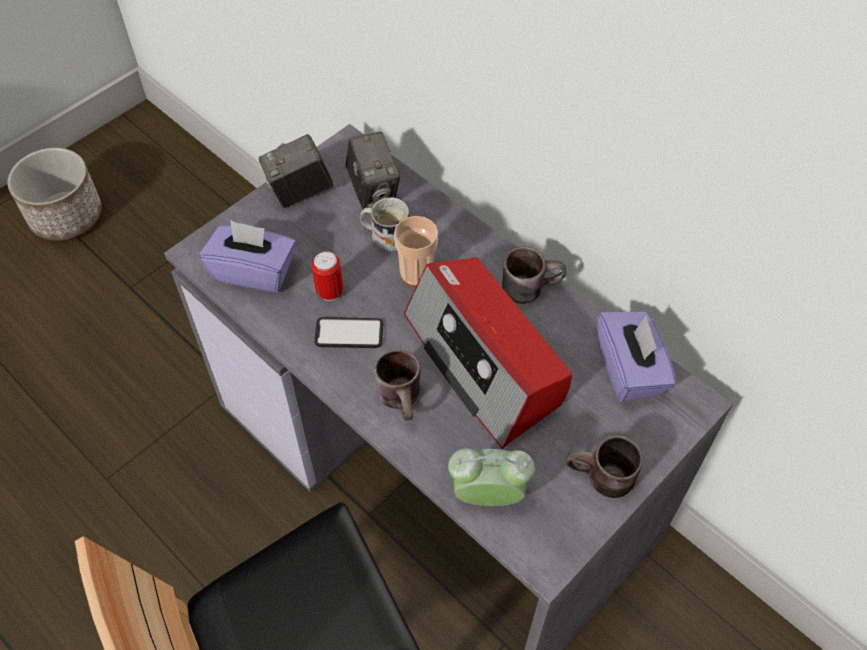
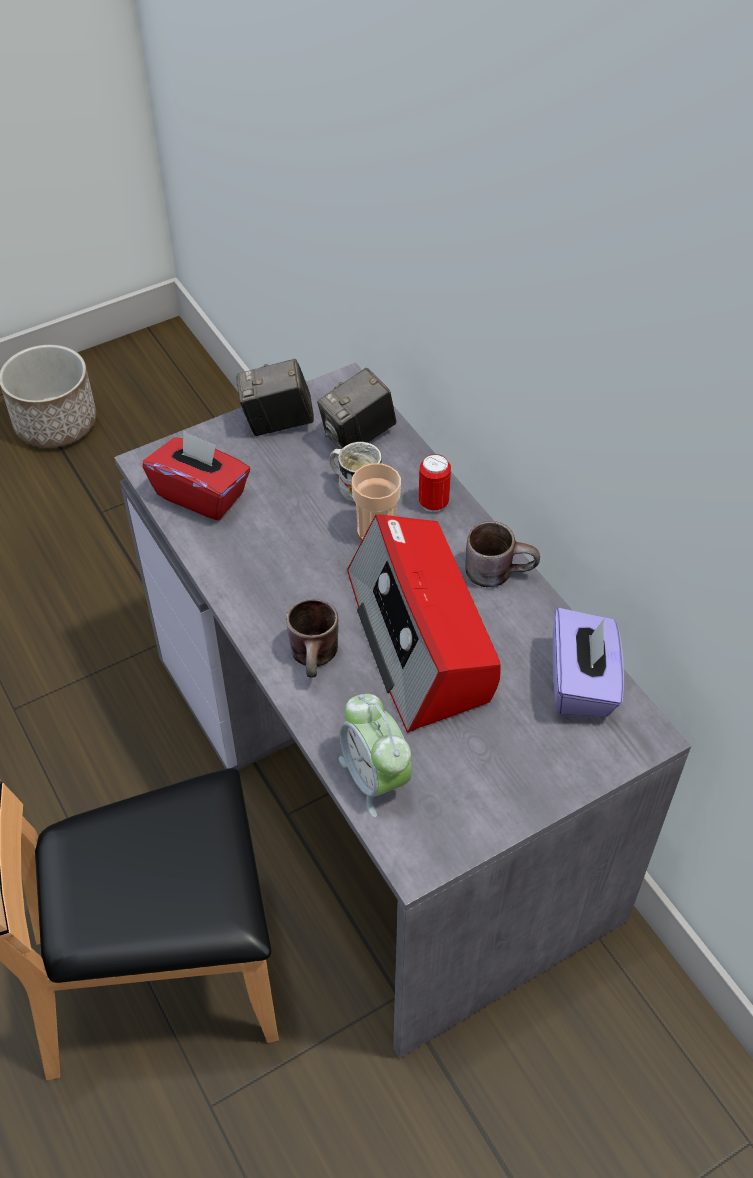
camera: 15 degrees right, 5 degrees down
(254, 271) = (201, 494): purple tissue box -> red tissue box
(330, 292) = (275, 531): can -> can (433, 503)
(349, 333) = (281, 578): phone -> none
(373, 191) = (358, 437): camera -> camera turned 60 degrees clockwise
(487, 496) = (375, 778): alarm clock -> alarm clock turned 135 degrees counterclockwise
(600, 481) = (507, 792): brown mug -> none

